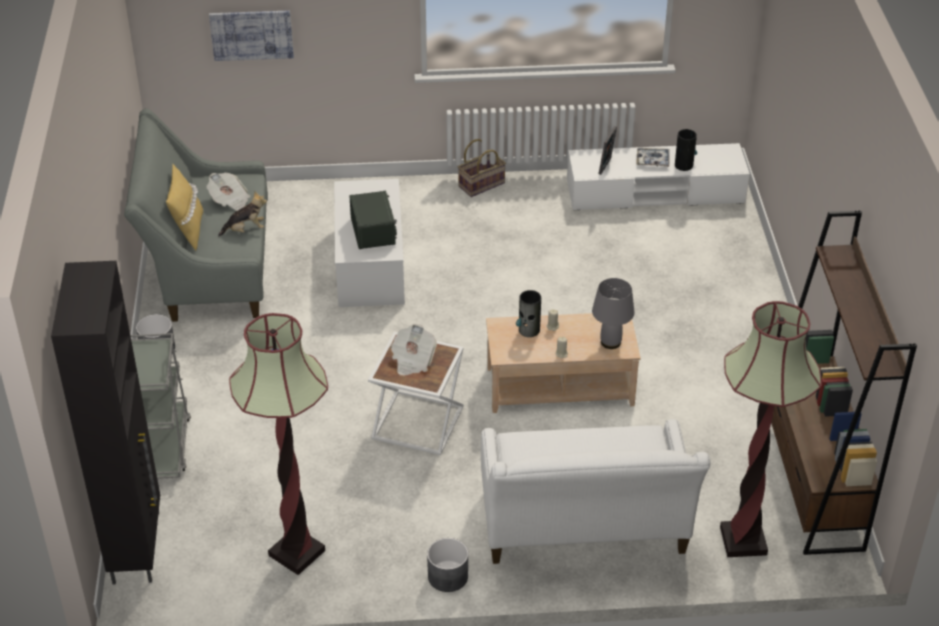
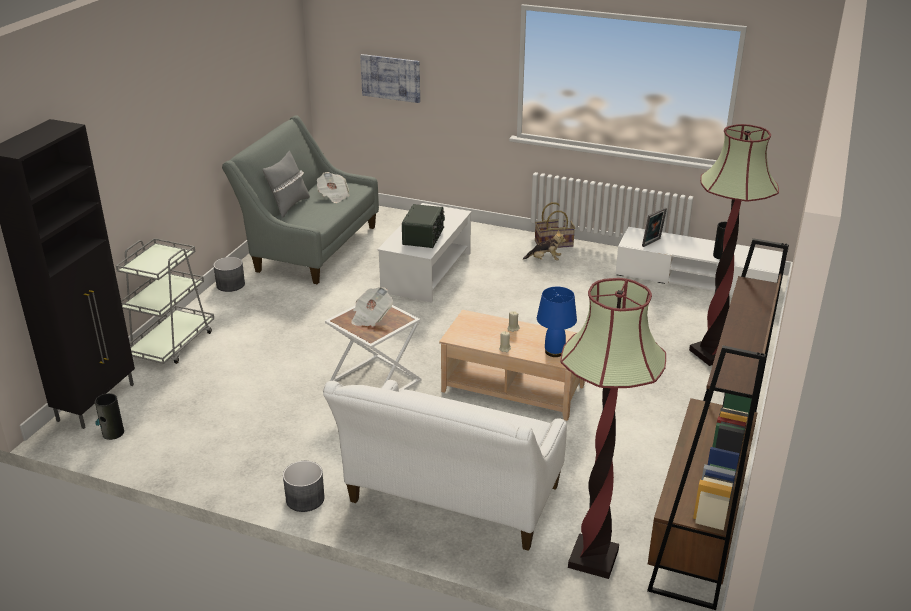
camera: 25 degrees right, 10 degrees down
(188, 231) = (288, 206): yellow pillow -> grey pillow
(245, 230) = (328, 214): plush toy -> plush toy (545, 260)
(296, 553) = (204, 443): floor lamp -> floor lamp (711, 353)
(529, 330) = (490, 326): vase -> vase (113, 433)
(610, 342) = (554, 351): grey table lamp -> blue table lamp
(652, 160) = (696, 247): tray -> none

